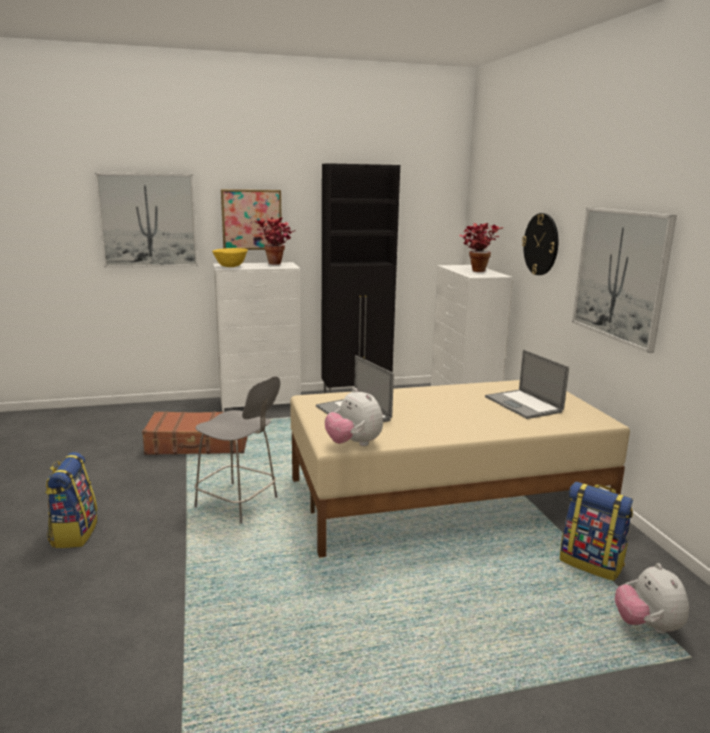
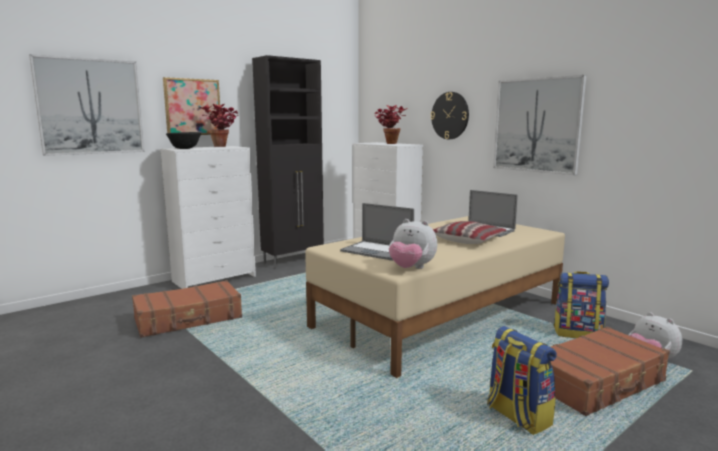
camera: 25 degrees left, 5 degrees down
(74, 533) = (132, 421): backpack -> backpack (517, 416)
(230, 267) = (185, 149): yellow bowl -> black bowl
(239, 503) = (281, 356): grey chair -> none
(479, 416) = (468, 240): none -> pillow
(536, 630) = (597, 382): none -> brown suitcase

